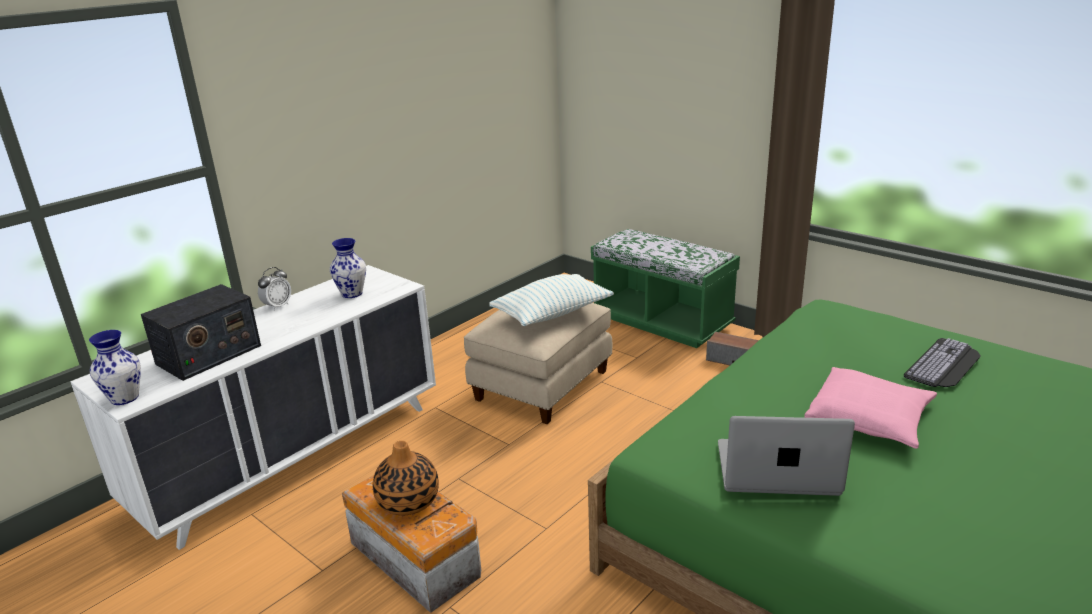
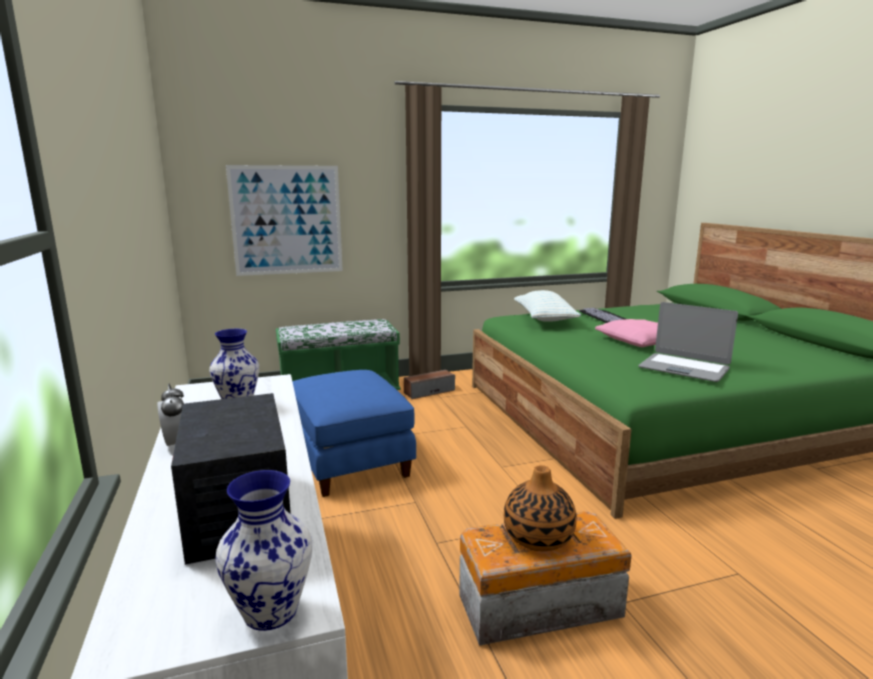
camera: 60 degrees left, 10 degrees down
(543, 386) = (351, 460): beige ottoman -> blue ottoman
(552, 313) = (361, 380): pillow -> pillow (544, 318)
(650, 114) = (287, 220): none -> picture
(777, 471) = (684, 368): laptop -> laptop turned 90 degrees counterclockwise

